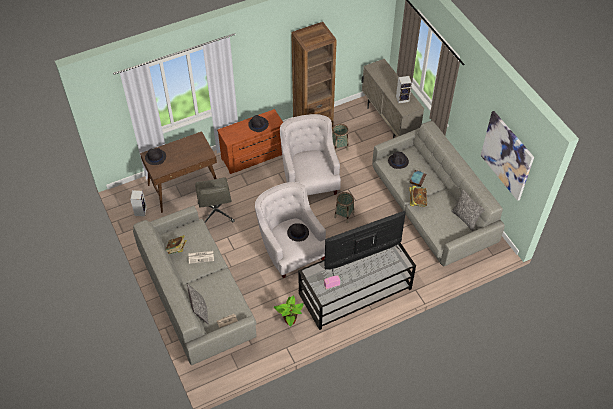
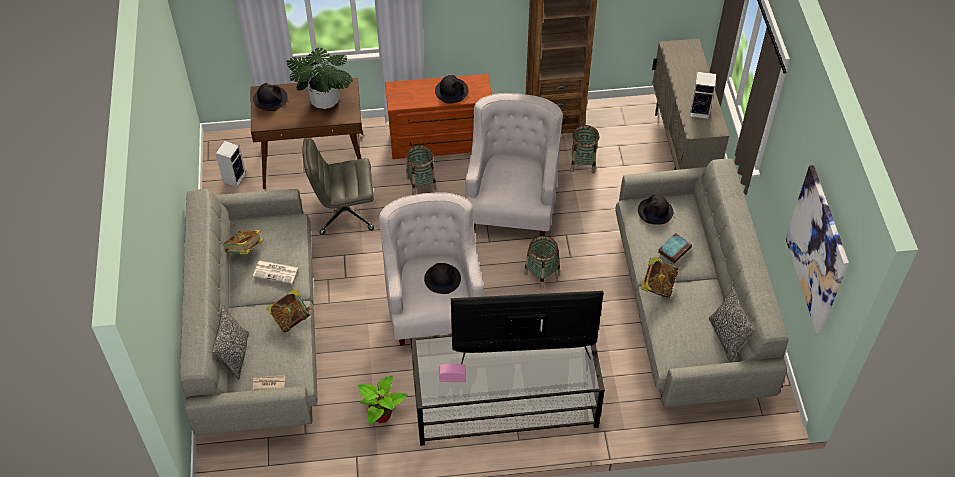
camera: 20 degrees right, 0 degrees up
(188, 149) = (324, 100): none -> potted plant
(216, 212) = (344, 212): grey office chair -> grey office chair turned 75 degrees clockwise
(222, 280) = (291, 318): none -> book
(253, 183) = (421, 183): none -> basket

